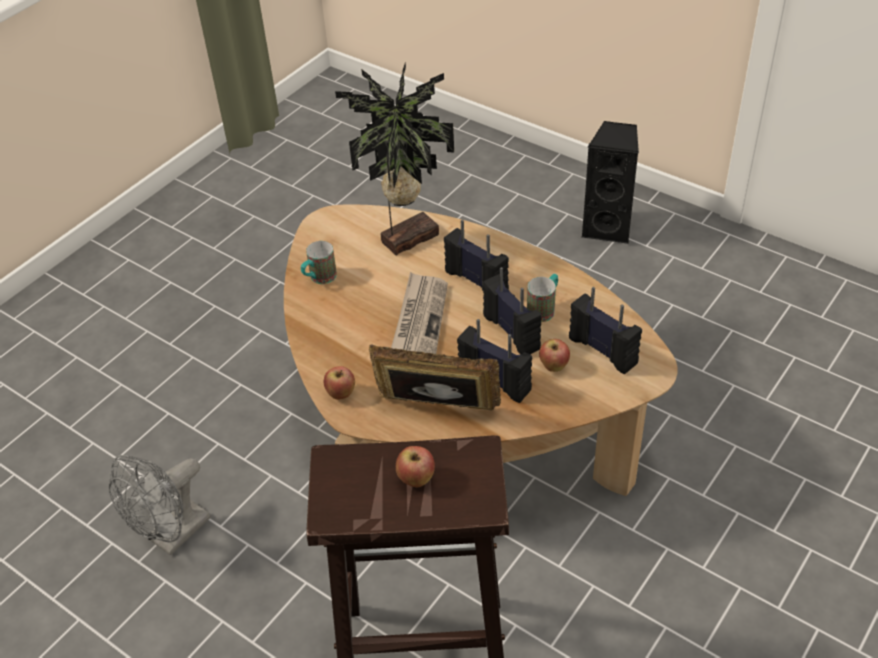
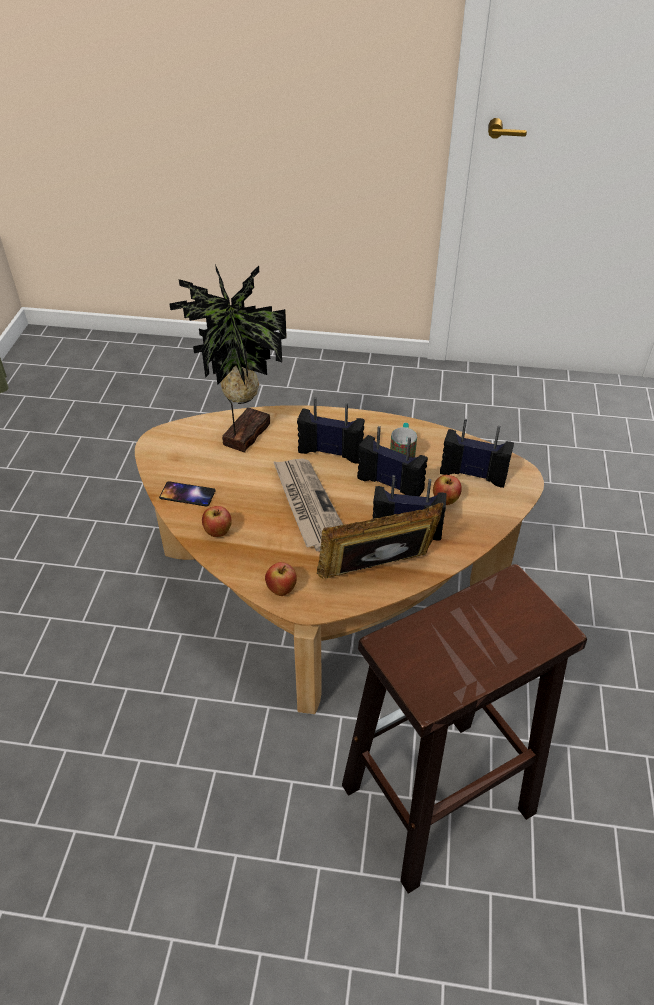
camera: 30 degrees left, 0 degrees up
(173, 536) = (135, 796): grey fan -> none
(319, 279) = (187, 494): mug -> phone
(416, 480) = (478, 631): apple -> apple (218, 532)
(608, 228) = (351, 391): black speaker -> none

